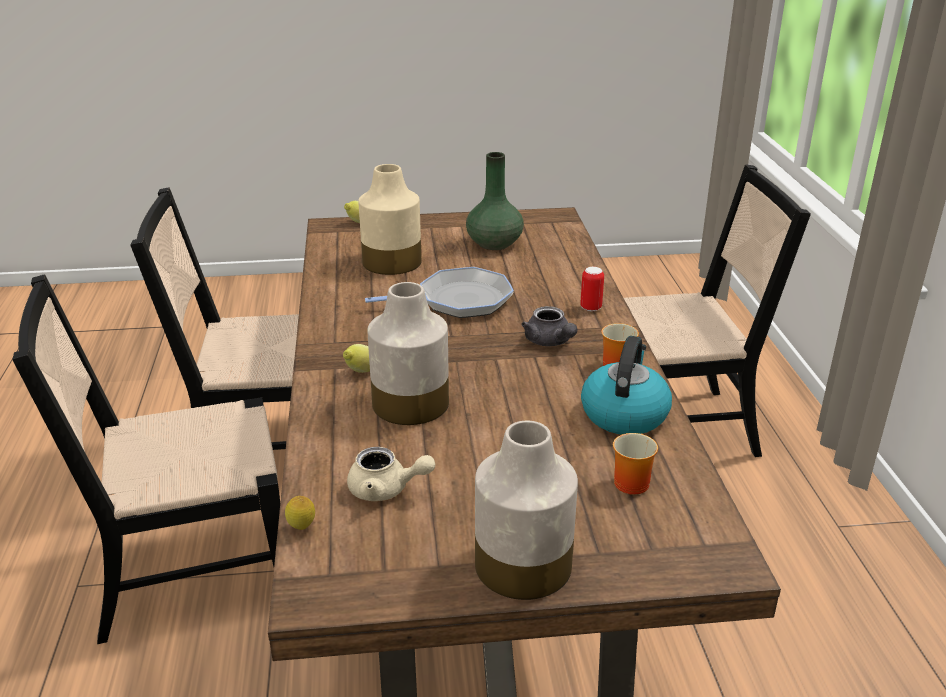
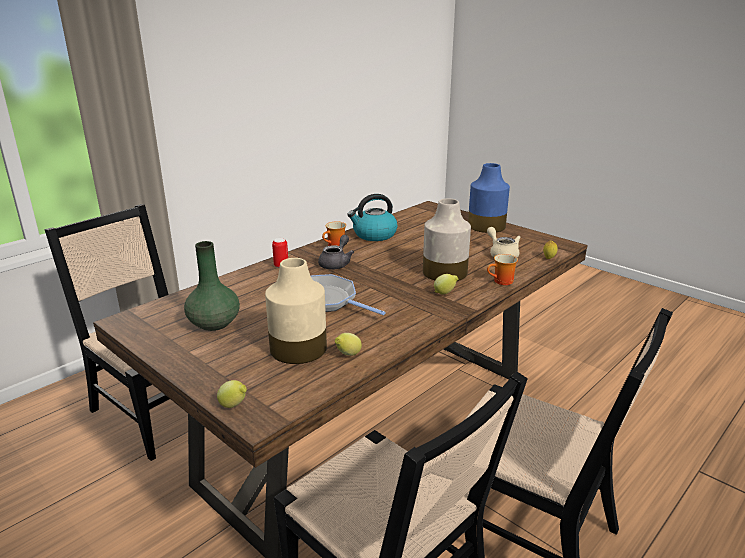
camera: 130 degrees left, 5 degrees down
(344, 275) = (347, 355): none -> lemon
(524, 564) = (486, 225): beige vase -> blue vase
(629, 480) = (415, 224): mug -> mug (502, 282)

